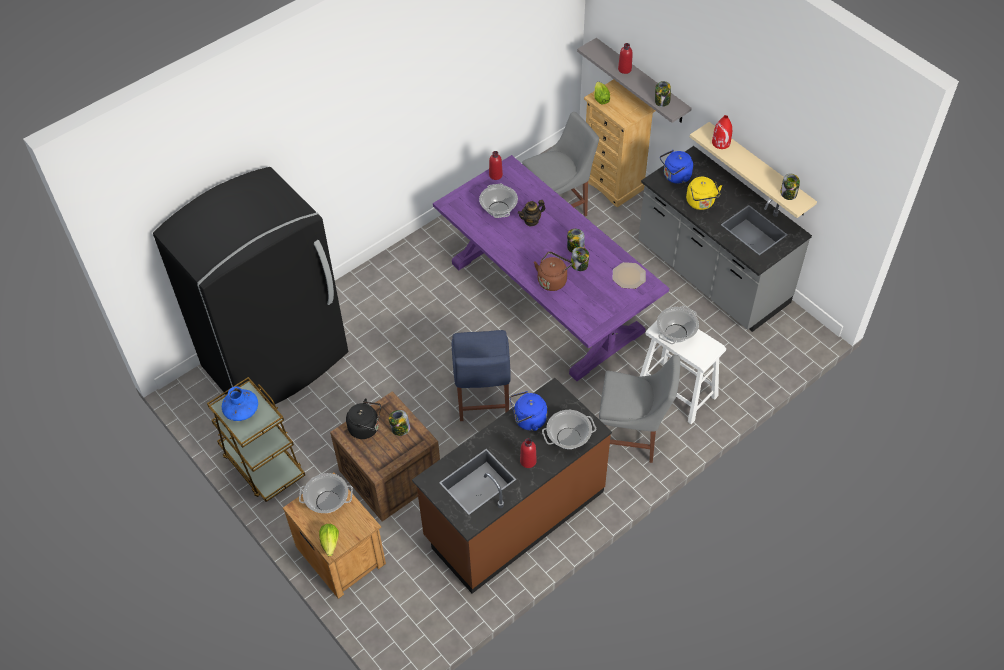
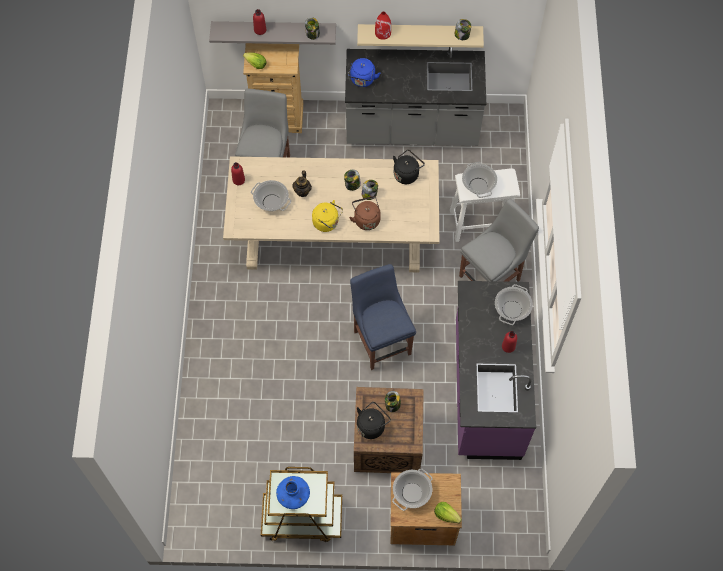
camera: 50 degrees left, 10 degrees up
(277, 361) = (219, 445): black fridge -> none
(482, 401) = (381, 340): blue chair -> blue chair turned 150 degrees counterclockwise
(513, 514) = (485, 389): brown counter -> purple counter
(528, 420) = (477, 322): blue kettle -> none
(547, 297) = (334, 234): purple dining table -> beige dining table
(629, 276) = (407, 174): plate -> black kettle
(701, 203) = (399, 85): yellow kettle -> yellow kettle (327, 223)

